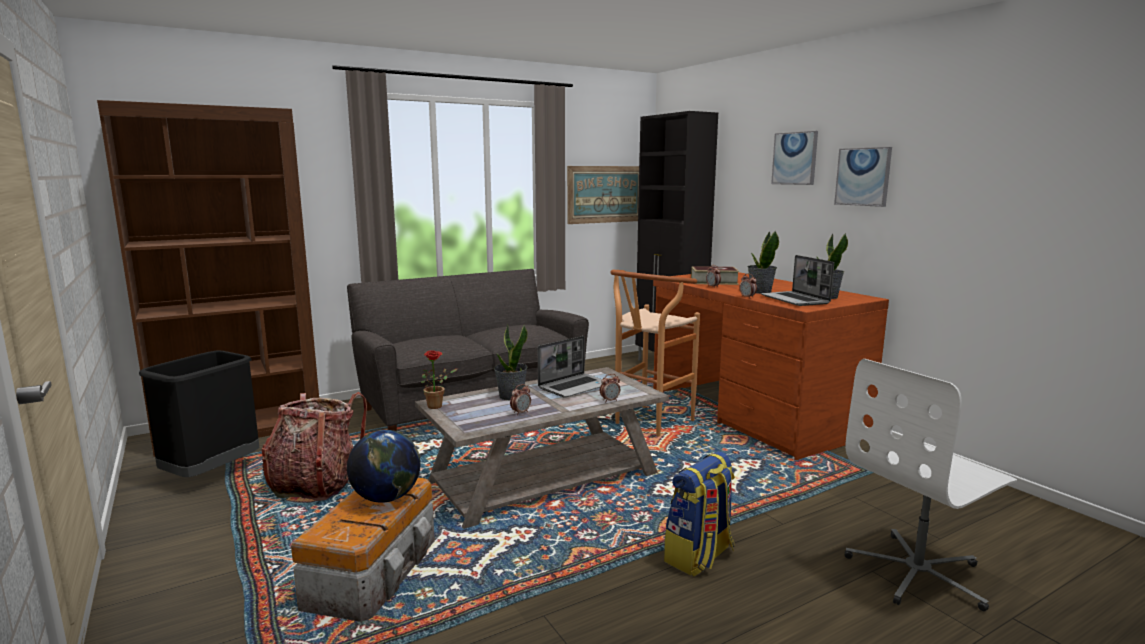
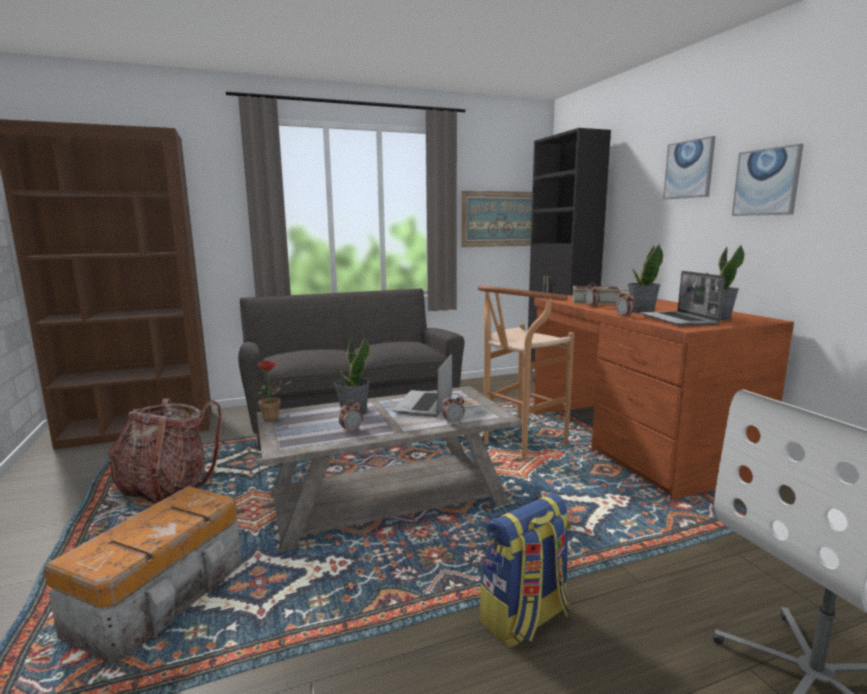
camera: 10 degrees right, 0 degrees up
(212, 473) = (88, 469): black trash can -> none
(386, 498) = (175, 518): globe -> none
(575, 386) = (425, 405): laptop -> laptop turned 135 degrees clockwise

